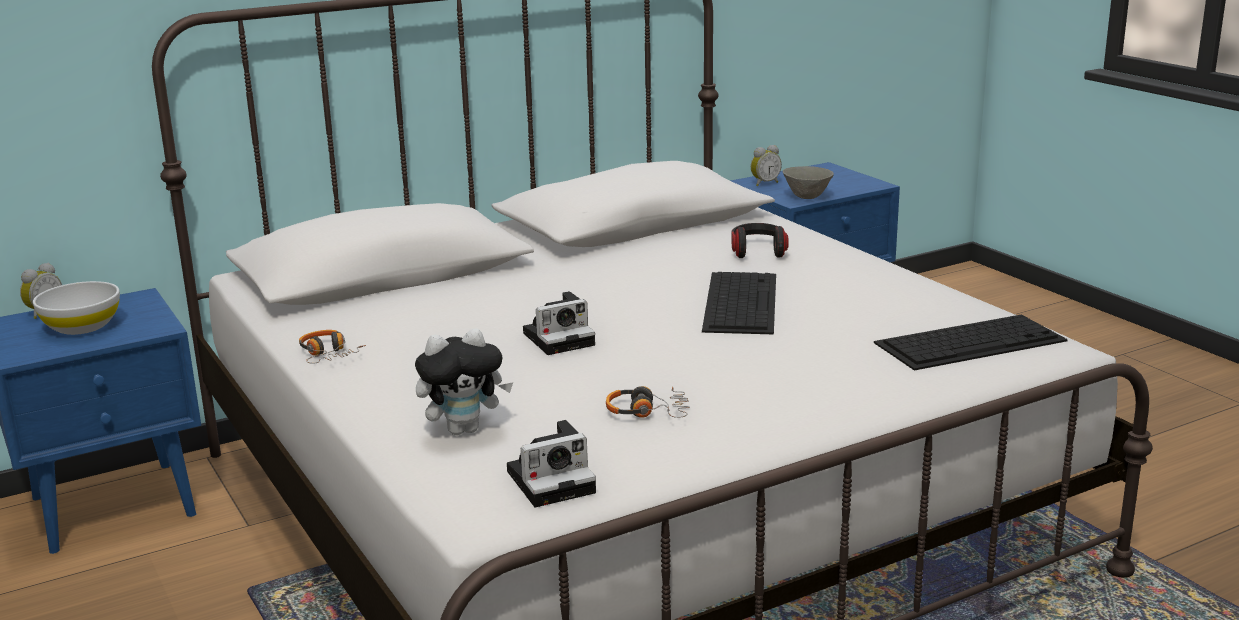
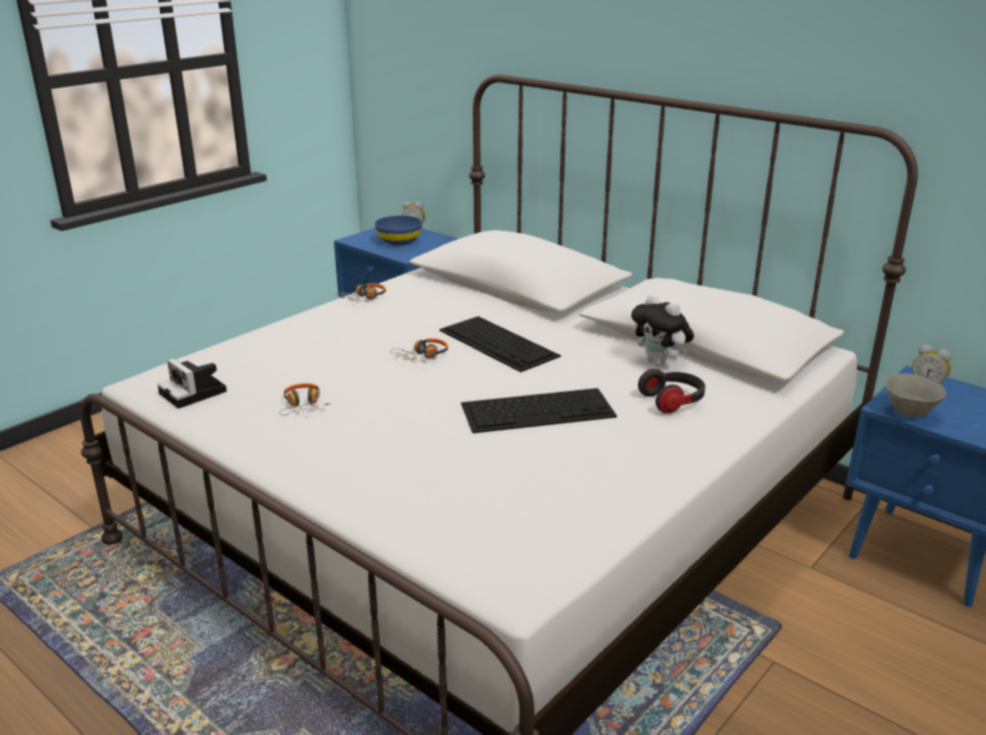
camera: 70 degrees right, 5 degrees up
(82, 327) = (399, 241): white bowl -> blue bowl
(464, 429) = (264, 355): plush toy -> plush toy (660, 363)
(561, 338) = (422, 356): camera -> headphones
(971, 341) = (507, 533): keyboard -> keyboard (499, 343)

